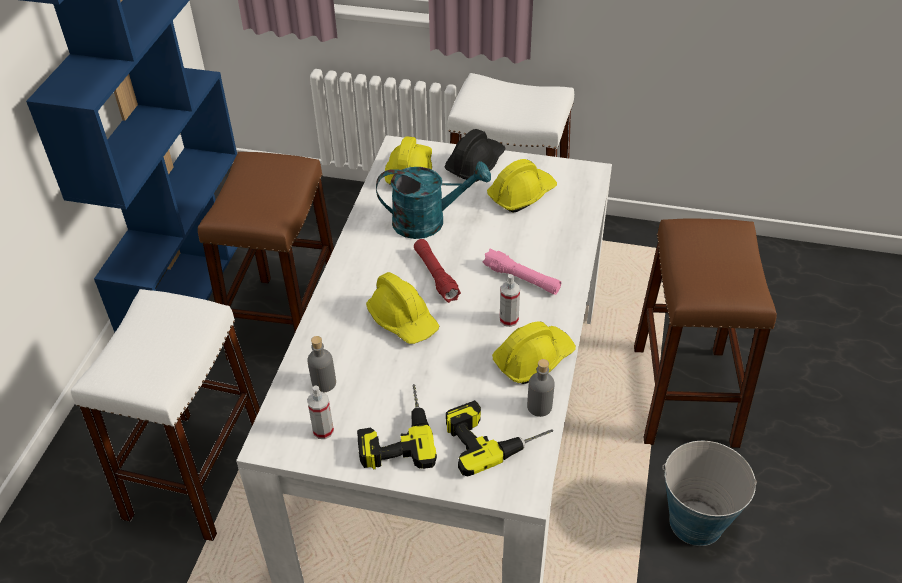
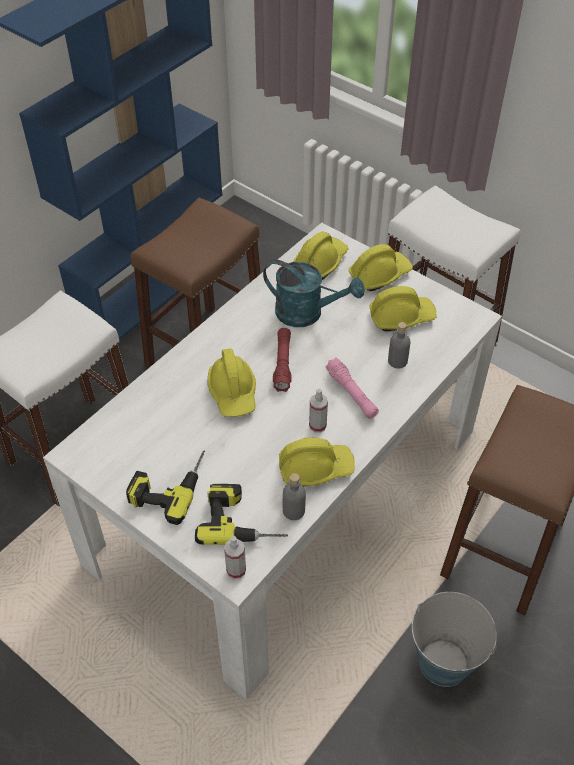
camera: 25 degrees right, 5 degrees up
(323, 430) = (117, 460): spray bottle -> spray bottle (236, 570)
(324, 383) = (141, 421): grey bottle -> grey bottle (397, 361)
(475, 164) = (379, 275): black hard hat -> yellow hard hat

